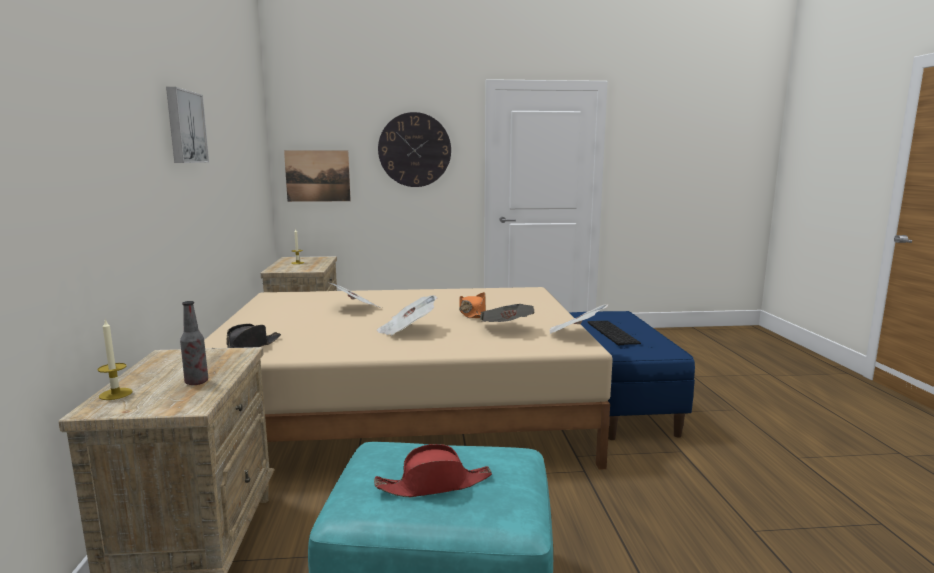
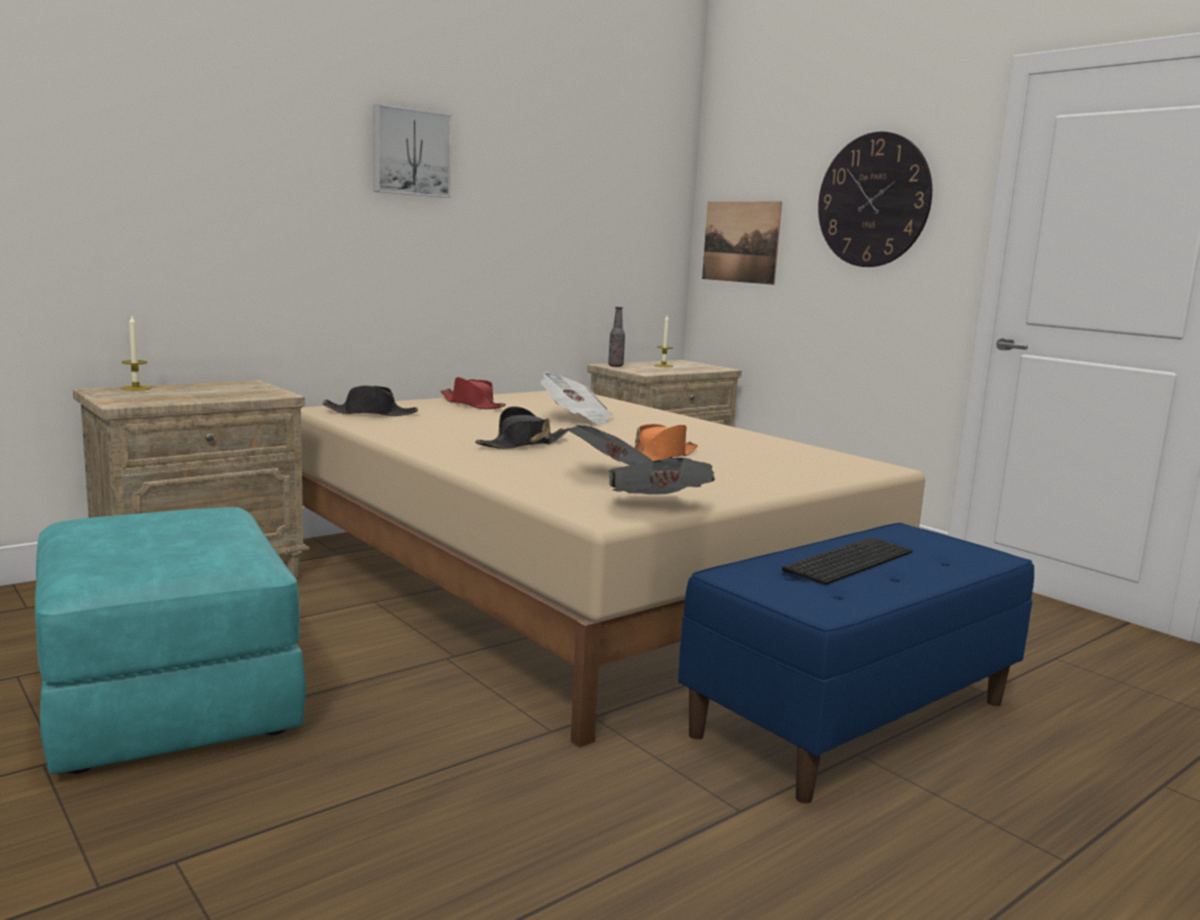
camera: 55 degrees right, 0 degrees up
(196, 382) = (180, 396): bottle -> bottle (615, 366)
(407, 331) = (522, 444): newspaper -> black hat
(434, 485) = (139, 538): red hat -> red hat (472, 404)

